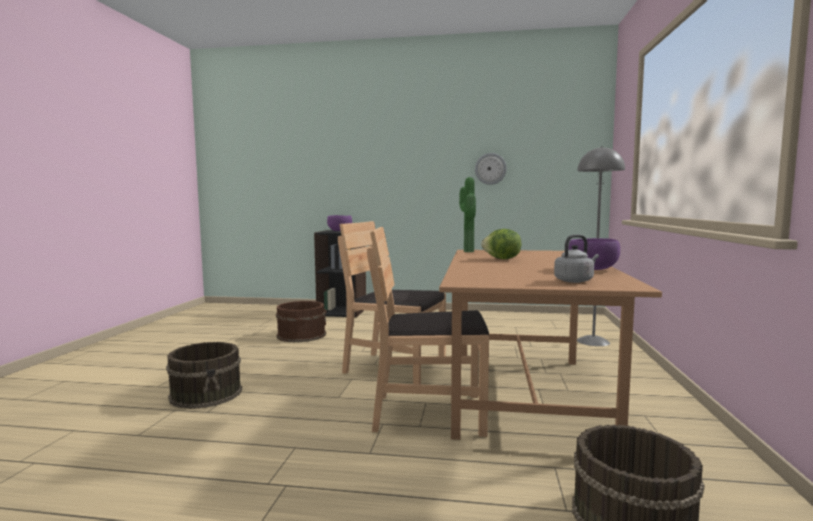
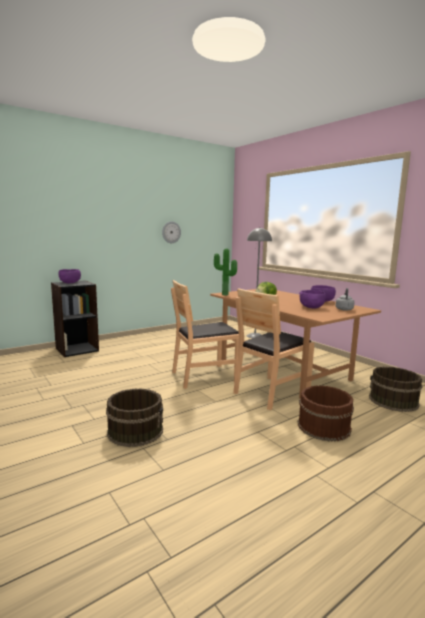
camera: 45 degrees left, 5 degrees up
(301, 335) = (92, 374): brown bucket -> brown bucket (323, 426)
(524, 272) = (311, 307): none -> purple bowl

